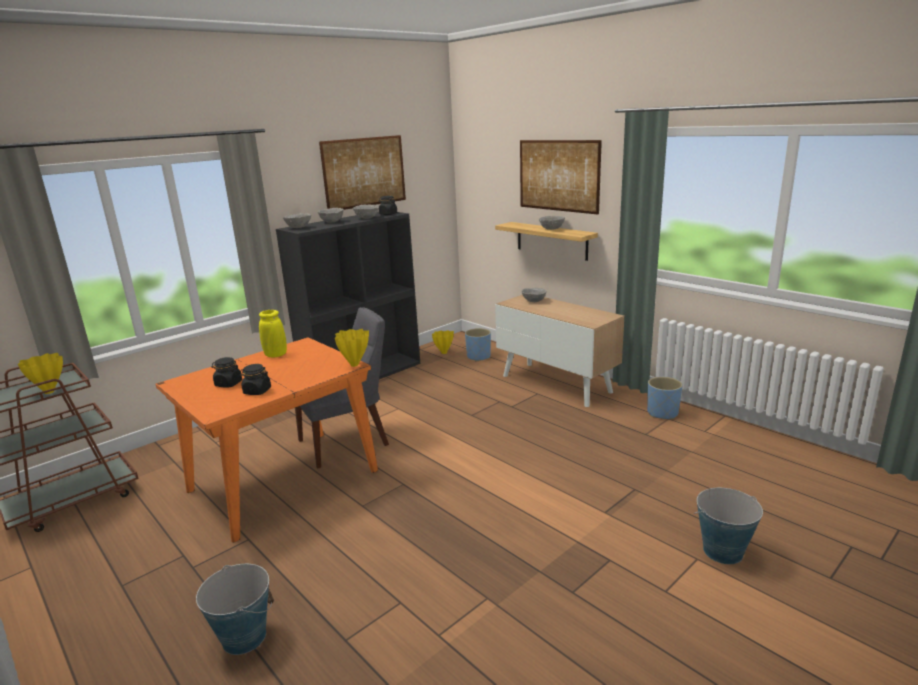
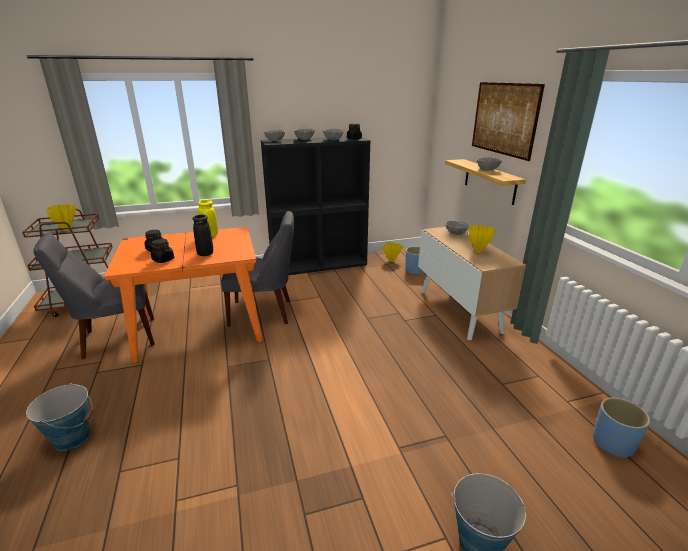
camera: 25 degrees right, 5 degrees up
(174, 525) = (116, 338): none -> grey chair
(302, 374) = (205, 254): none -> black vase
(355, 365) = (245, 256): yellow vase -> yellow vase (478, 252)
(364, 172) = (344, 102): picture -> none
(662, 413) = (537, 368): blue planter -> blue planter (613, 443)

